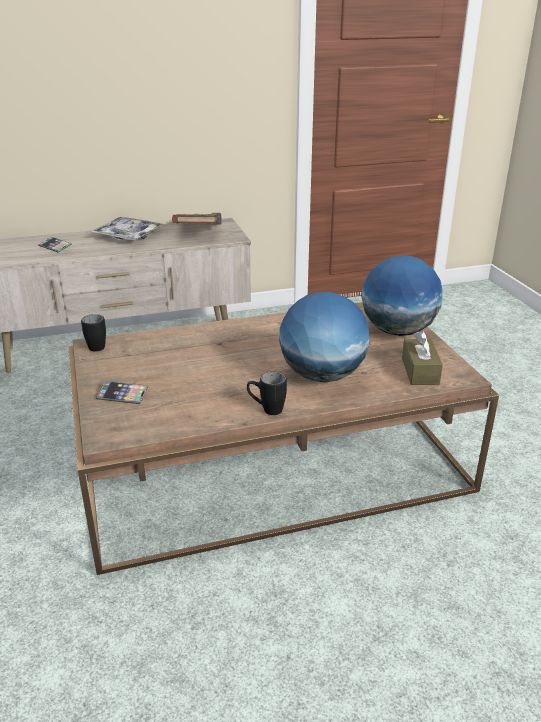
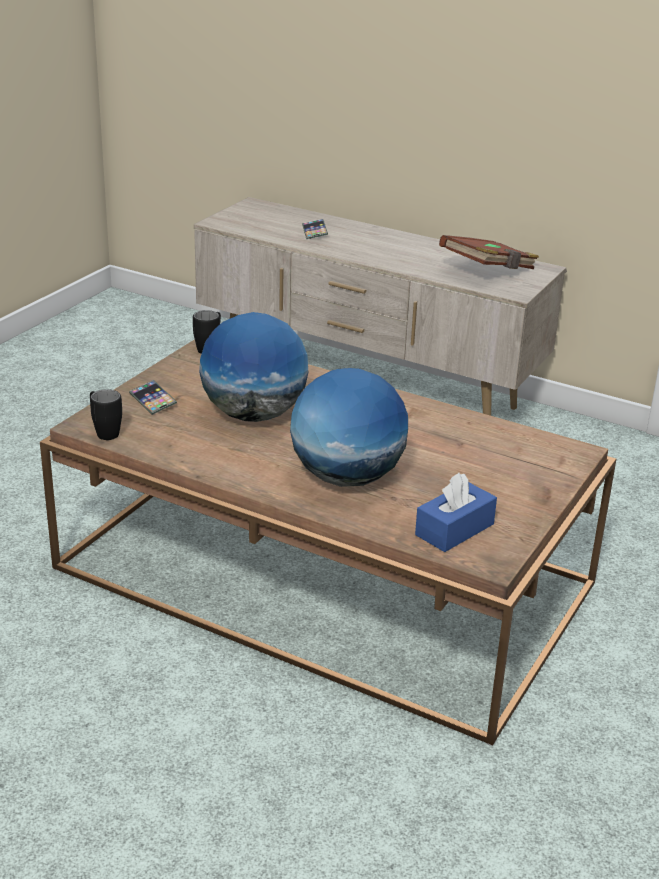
camera: 45 degrees right, 0 degrees up
(128, 235) = (406, 246): tray -> none
(266, 410) = (237, 476): black mug -> black mug (104, 432)
(398, 331) = (523, 482): globe -> globe (254, 415)
(420, 371) = (454, 529): brown tissue box -> blue tissue box

